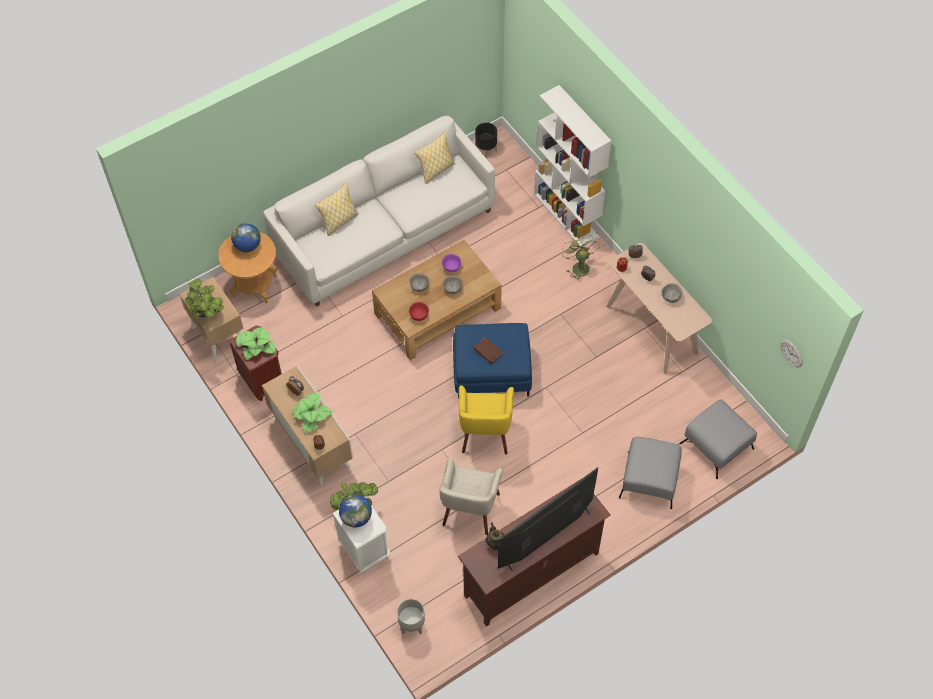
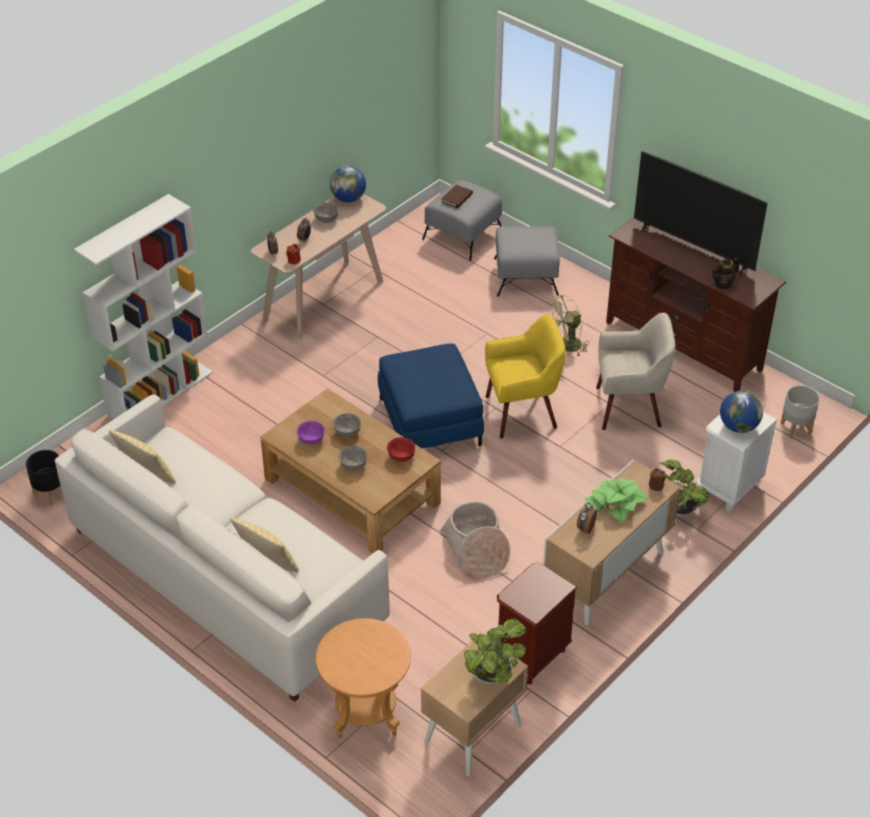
camera: 105 degrees left, 15 degrees down
(248, 246) = (349, 657): globe -> globe (348, 198)
(256, 345) = (532, 589): potted plant -> none
(360, 372) = (476, 549): none -> basket
(488, 351) = (438, 379): brown book -> brown book (457, 198)
(578, 266) = (243, 370): green fan -> green fan (566, 347)
(791, 353) = (419, 76): wall clock -> none

